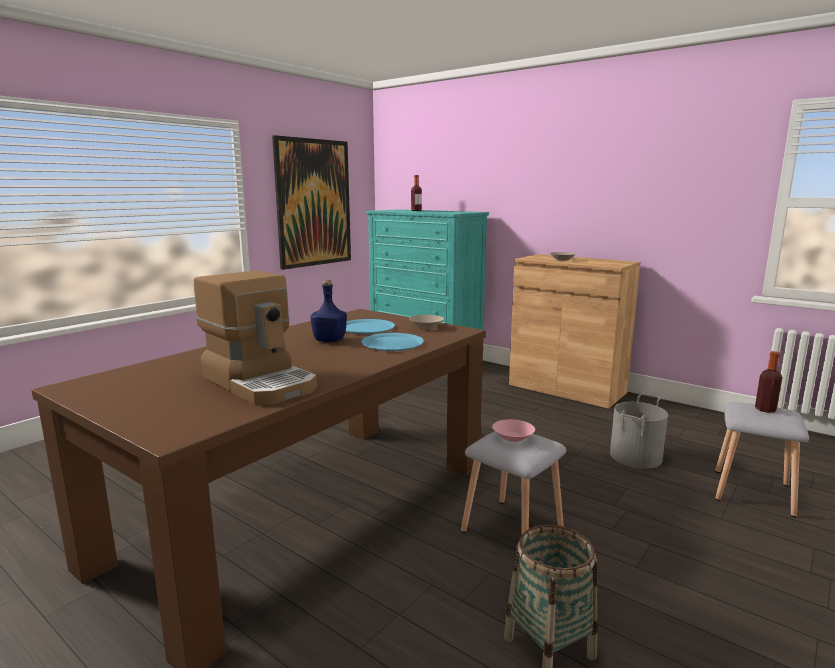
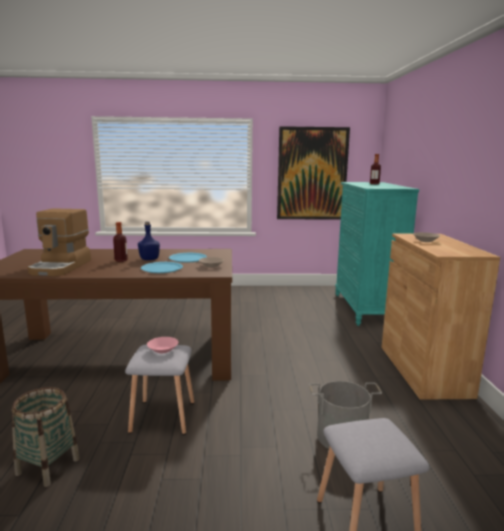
camera: 50 degrees right, 0 degrees up
(765, 409) = (381, 437): bottle -> bottle (121, 260)

